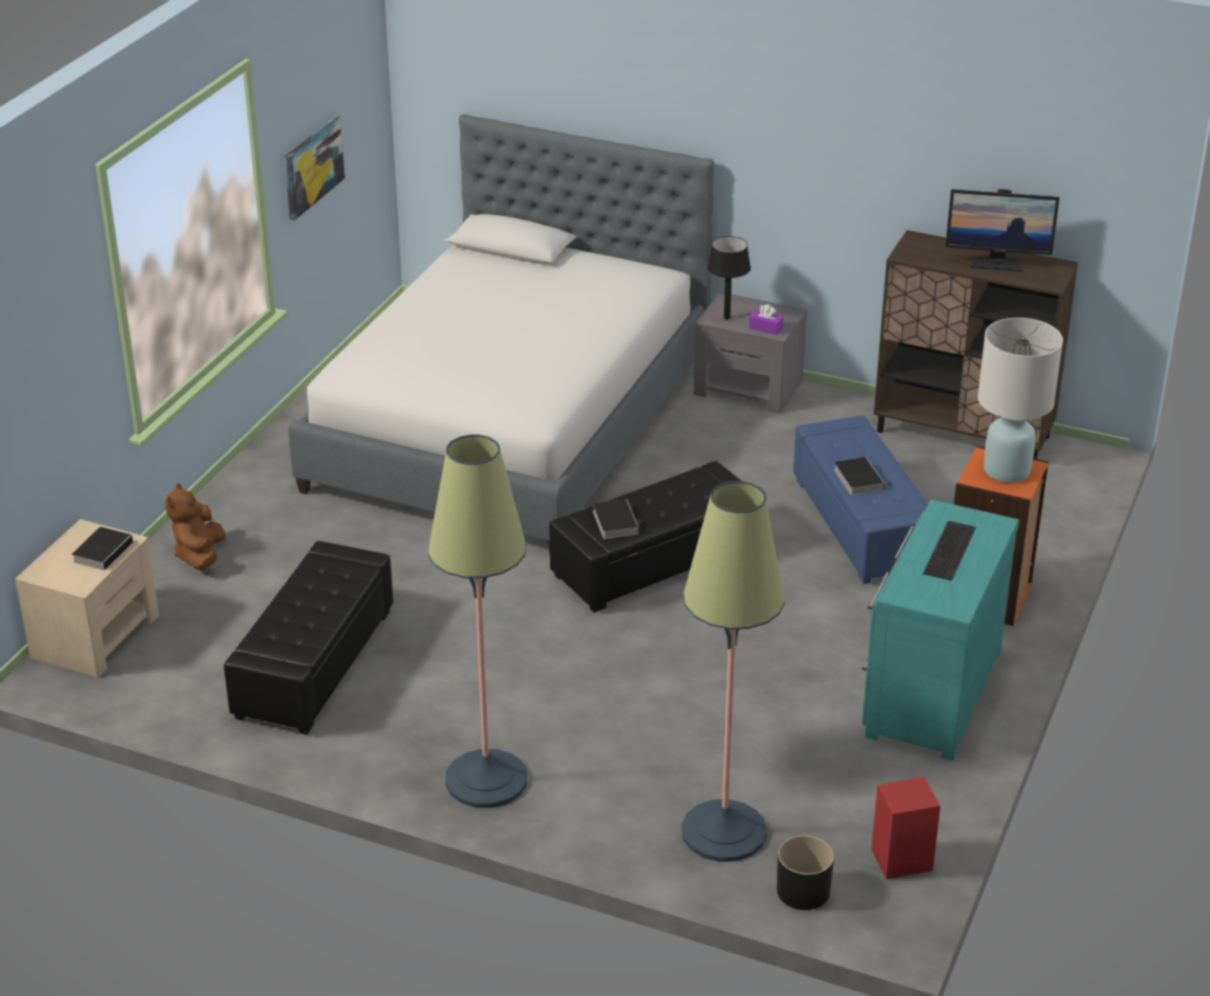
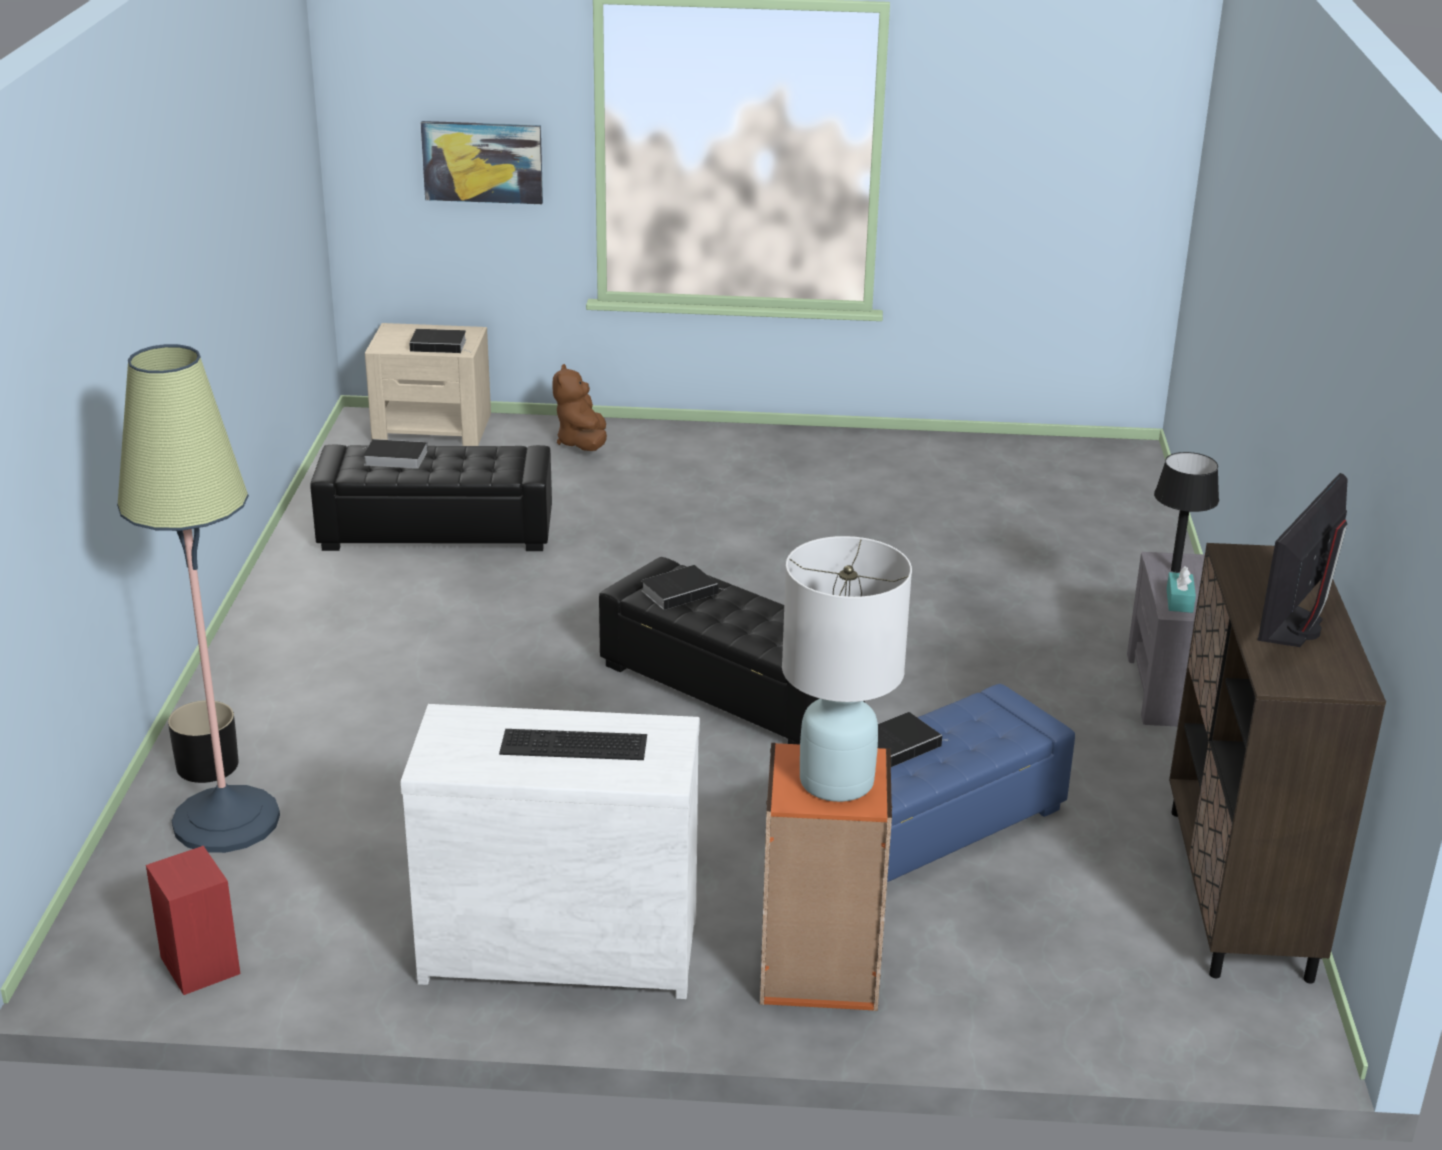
camera: 70 degrees right, 5 degrees down
(200, 556) = (582, 443): brown plush toy -> brown plush toy turned 75 degrees counterclockwise
(287, 625) = (393, 458): none -> book
(312, 167) = (992, 187): picture -> picture (482, 162)
(486, 780) = (279, 656): floor lamp -> none
(511, 424) = (948, 549): bed -> none
(766, 327) = (1179, 600): purple tissue box -> turquoise tissue box
(802, 891) = (128, 894): black planter -> black planter (207, 765)
(928, 693) = (559, 943): turquoise dresser -> white dresser
(996, 263) = (1295, 628): monitor -> monitor turned 45 degrees clockwise

